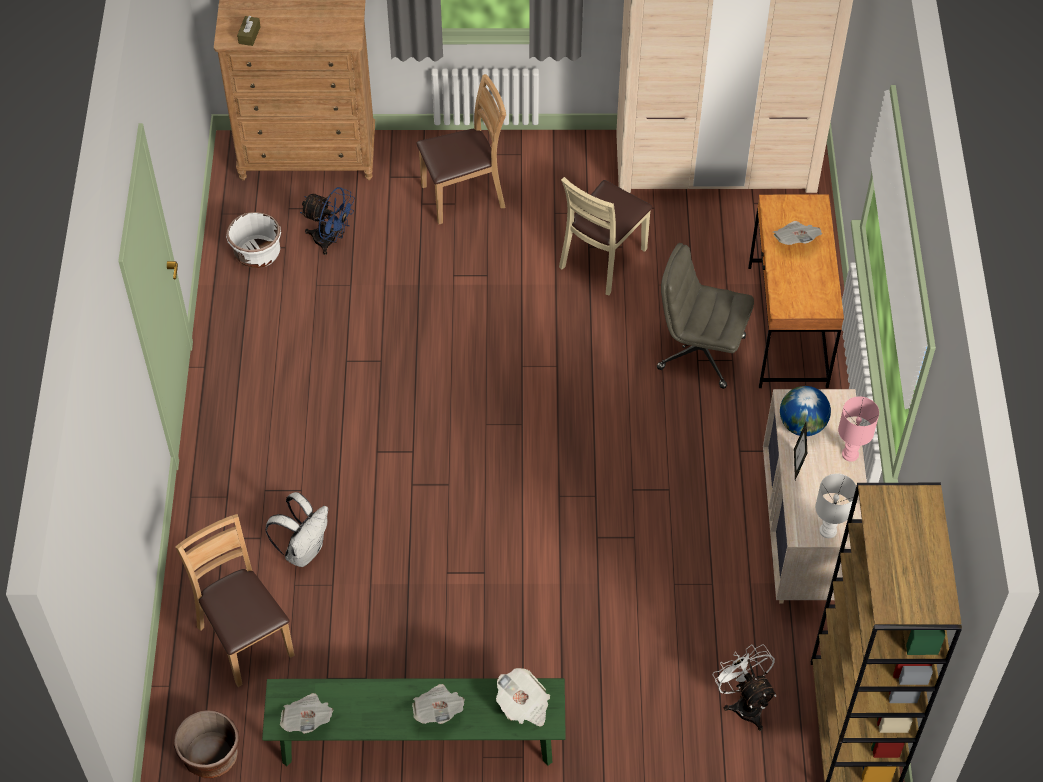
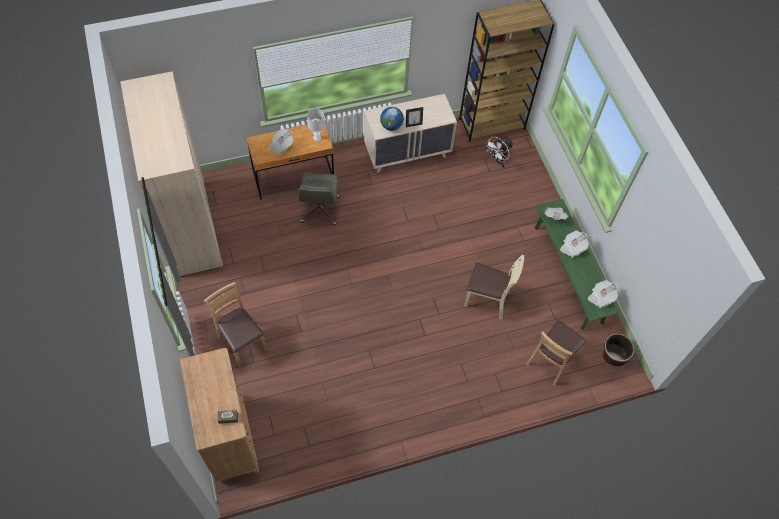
camera: 110 degrees left, 5 degrees up
(257, 254) = (313, 441): white planter -> none
(304, 550) = (494, 351): white backpack -> none
(330, 240) = (293, 403): blue fan -> none
(603, 260) = (271, 263): beige chair -> beige chair (487, 299)
(828, 531) = (443, 109): white table lamp -> white table lamp (317, 137)
(850, 455) = (401, 107): pink table lamp -> none

